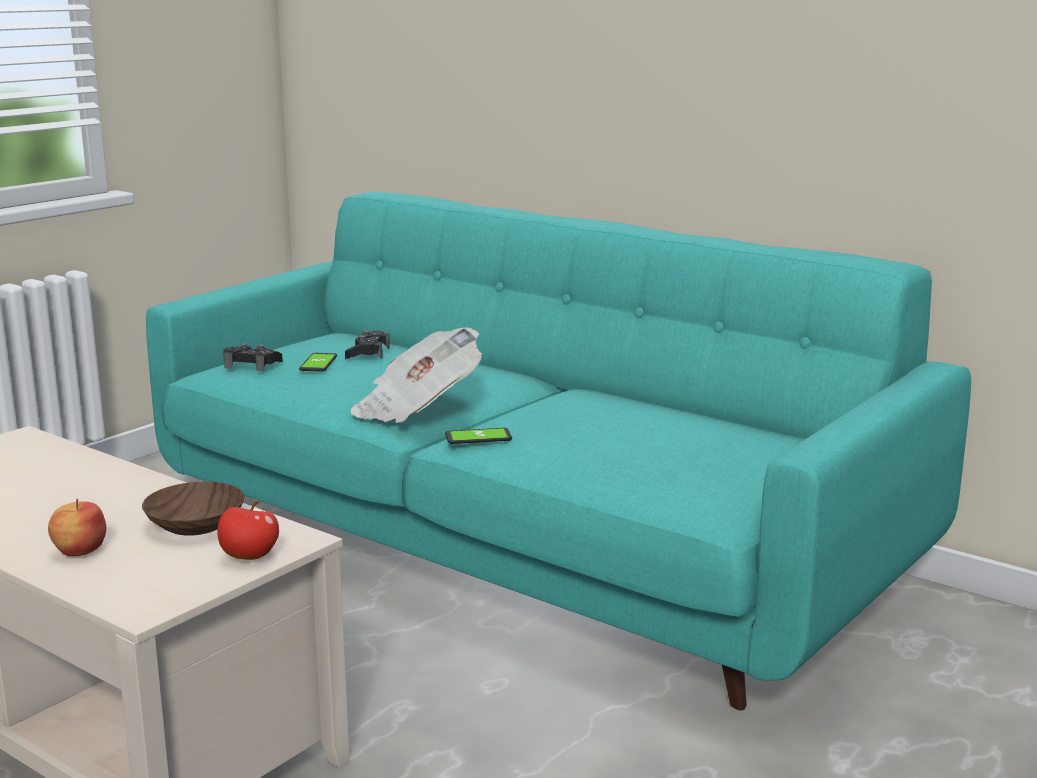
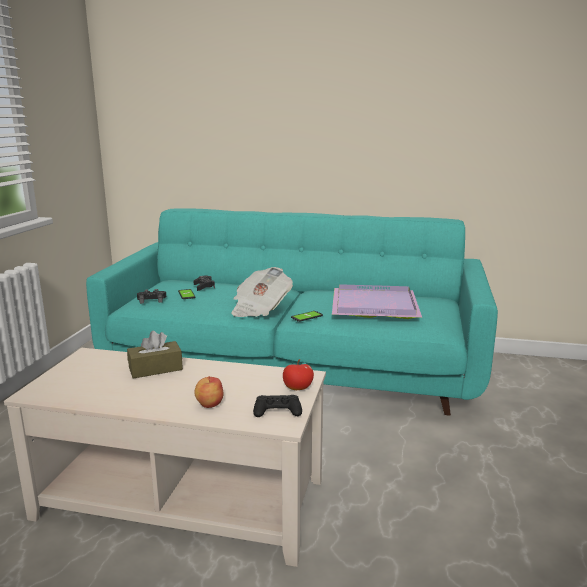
camera: 25 degrees left, 0 degrees up
(82, 479) = (155, 369): none -> brown tissue box
(163, 585) = (277, 411): none -> black game controller
(196, 523) = (248, 378): brown bowl -> none
(637, 434) = (373, 304): none -> purple tray

